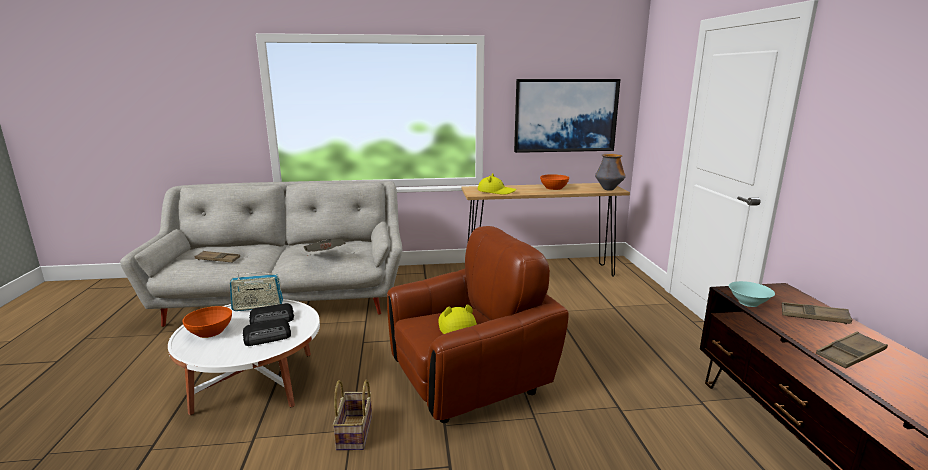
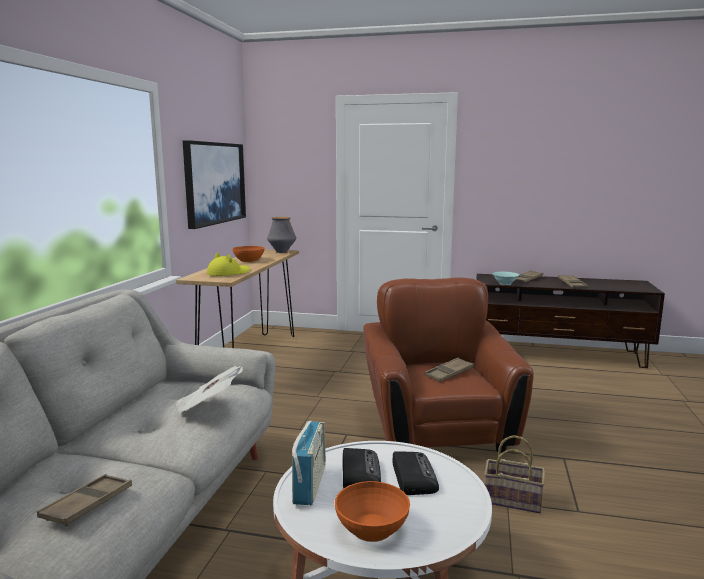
camera: 70 degrees left, 5 degrees down
(456, 326) = (449, 373): yellow hat -> brown tray

